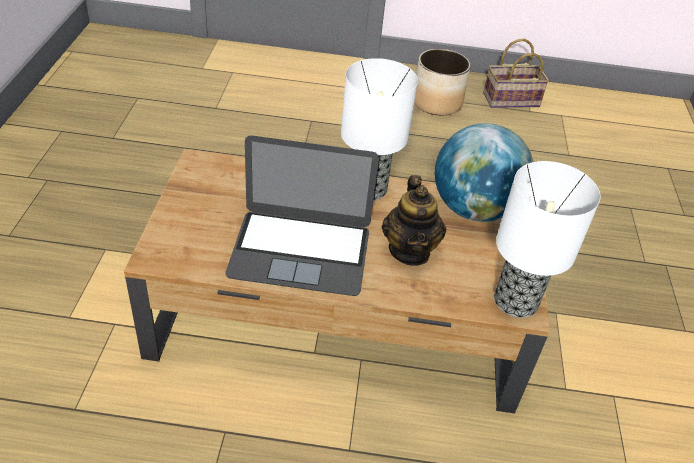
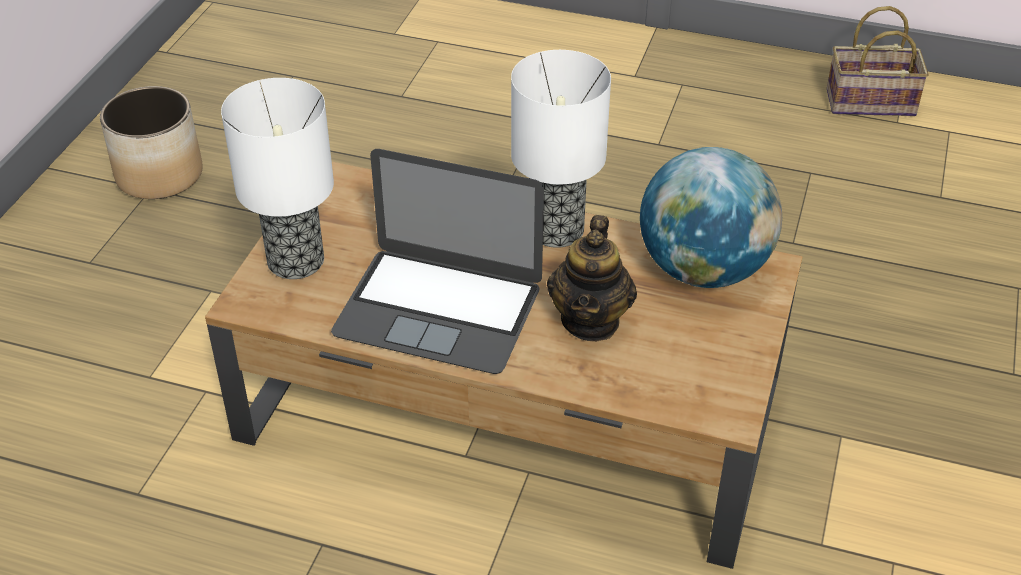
camera: 15 degrees right, 0 degrees up
(436, 102) = (744, 102): planter -> planter (159, 175)
(515, 300) = (721, 400): table lamp -> table lamp (296, 260)

